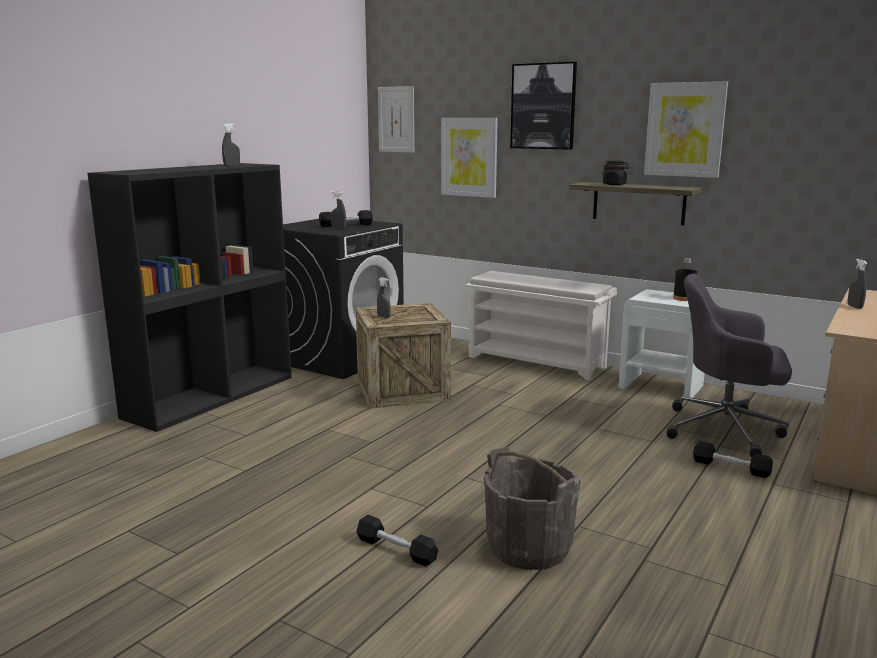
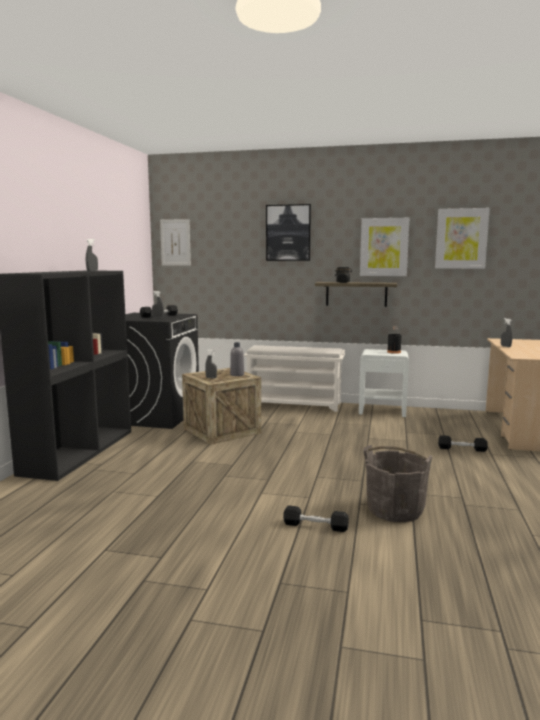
camera: 20 degrees left, 5 degrees down
(423, 315) = (237, 375): none -> grey bottle
(469, 157) = (234, 267): picture -> picture (461, 238)
(726, 430) = (440, 430): grey office chair -> none

